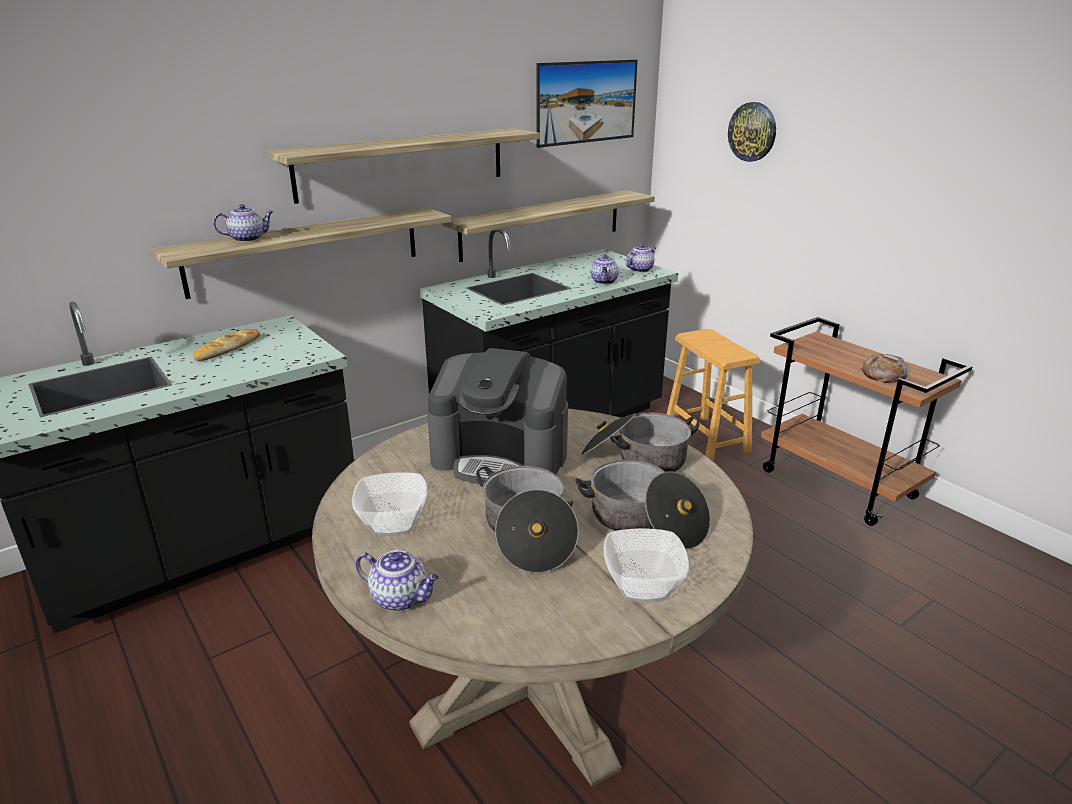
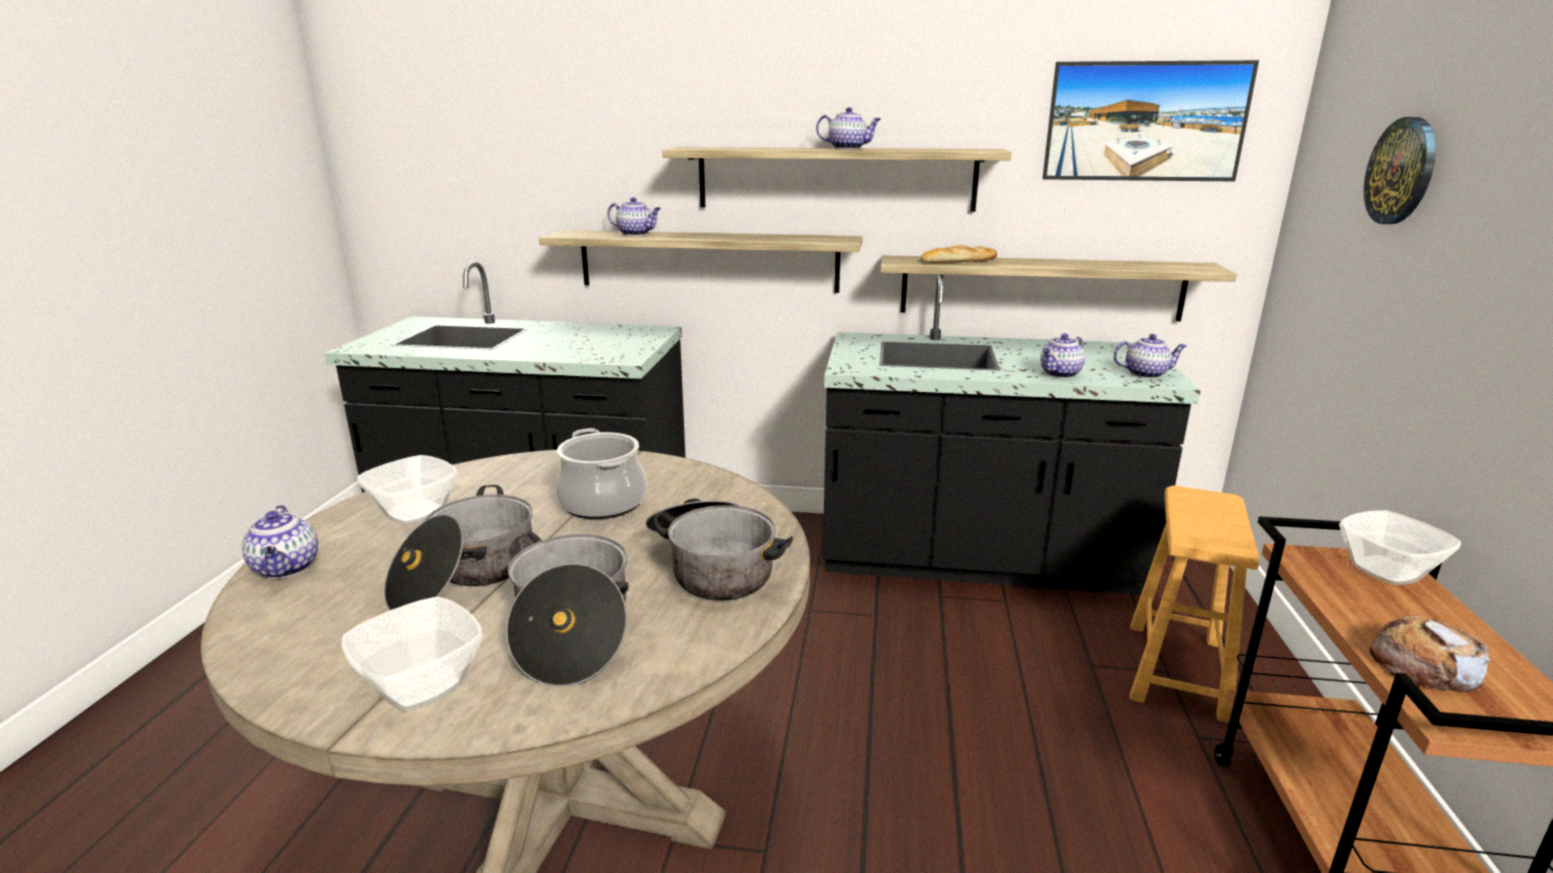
camera: 45 degrees right, 5 degrees down
(227, 349) = (580, 337): bread -> bread (958, 261)
(423, 139) = (848, 148): none -> teapot
(501, 457) = (603, 503): coffee machine -> cooking pot
(823, 341) = (1386, 570): none -> bowl

